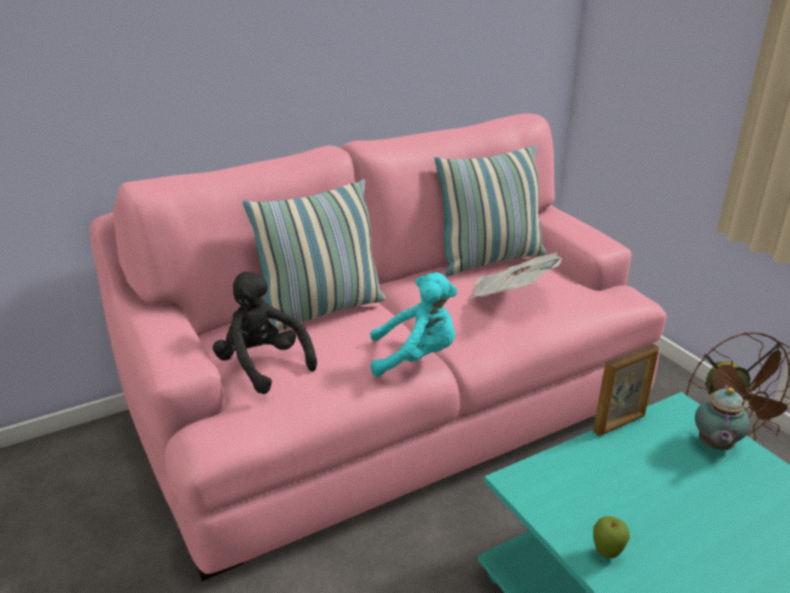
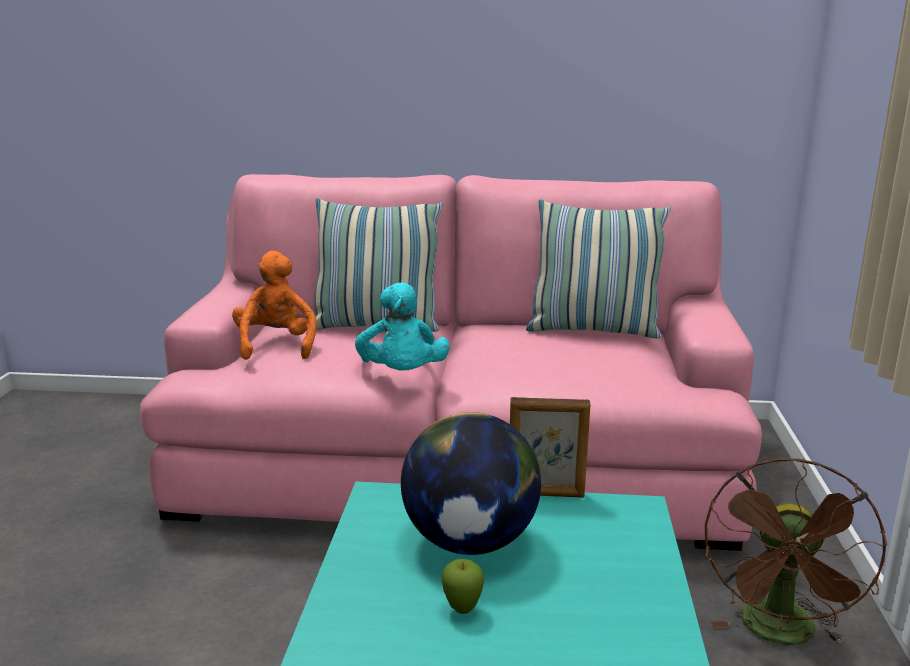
camera: 35 degrees right, 10 degrees down
(263, 365) = (276, 346): black plush toy -> orange plush toy
(416, 357) = (402, 375): turquoise plush toy -> turquoise plush toy turned 45 degrees clockwise
(510, 296) = (563, 358): newspaper -> none
(606, 554) = (366, 569): apple -> apple (462, 610)
(634, 491) = (470, 542): none -> globe
(714, 446) = (622, 546): teapot -> none

